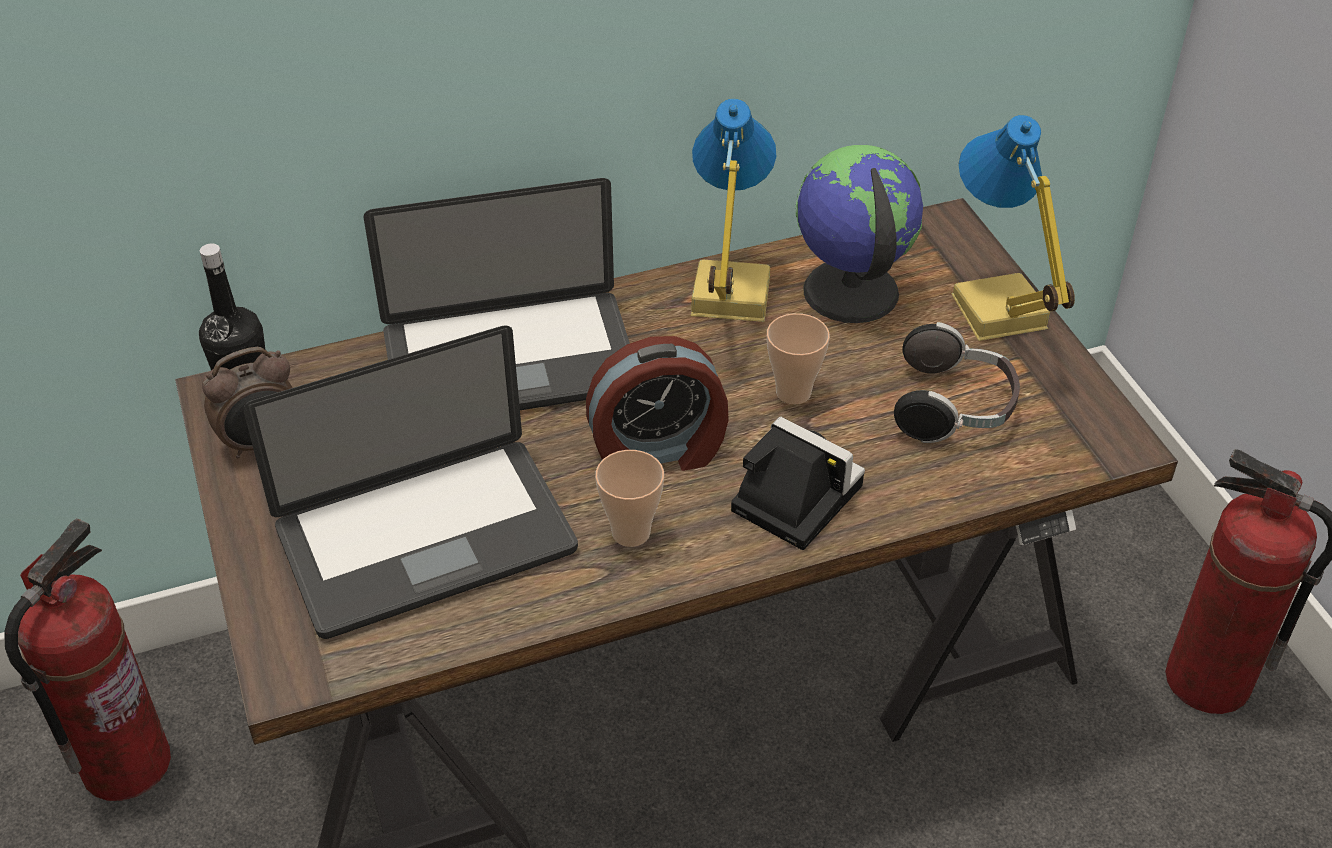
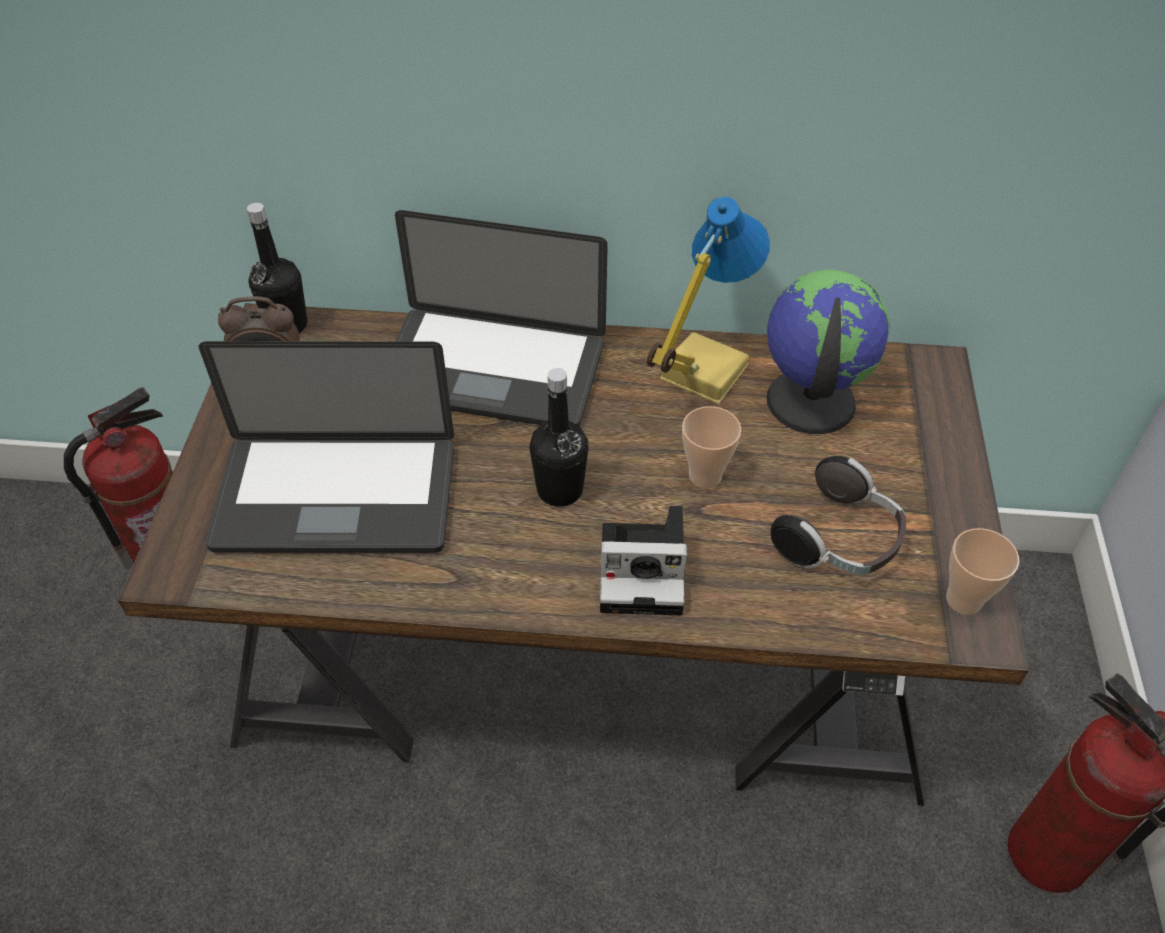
camera: 25 degrees right, 5 degrees up
(631, 532) = (495, 552): cup -> cup (964, 600)
(658, 453) = (560, 490): alarm clock -> black bottle
(791, 497) = (646, 570): camera -> camera turned 120 degrees clockwise
(996, 312) = (933, 464): table lamp -> none

